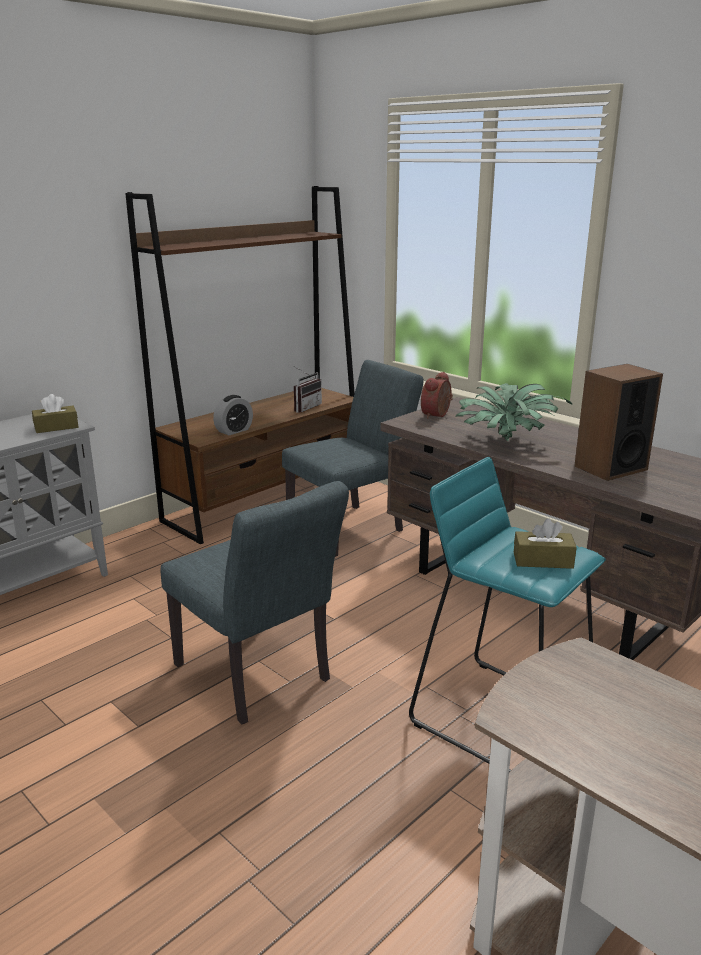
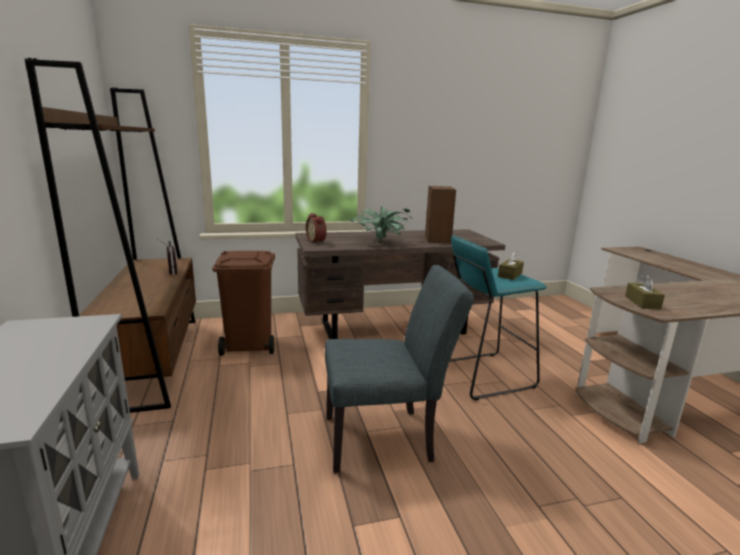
camera: 60 degrees left, 5 degrees down
(56, 427) = (79, 328): brown tissue box -> brown tissue box (642, 302)
(234, 431) = (160, 297): alarm clock -> none
(353, 527) = (250, 345): grey chair -> brown trash can

